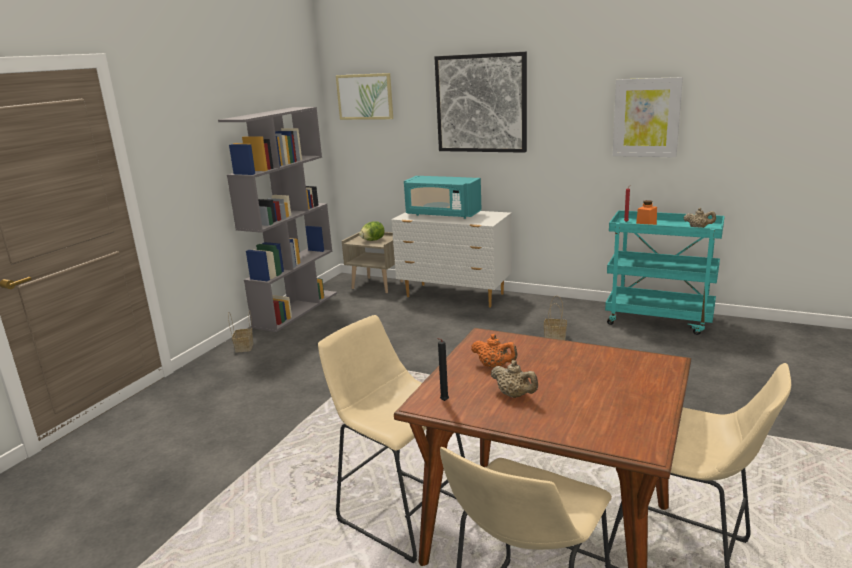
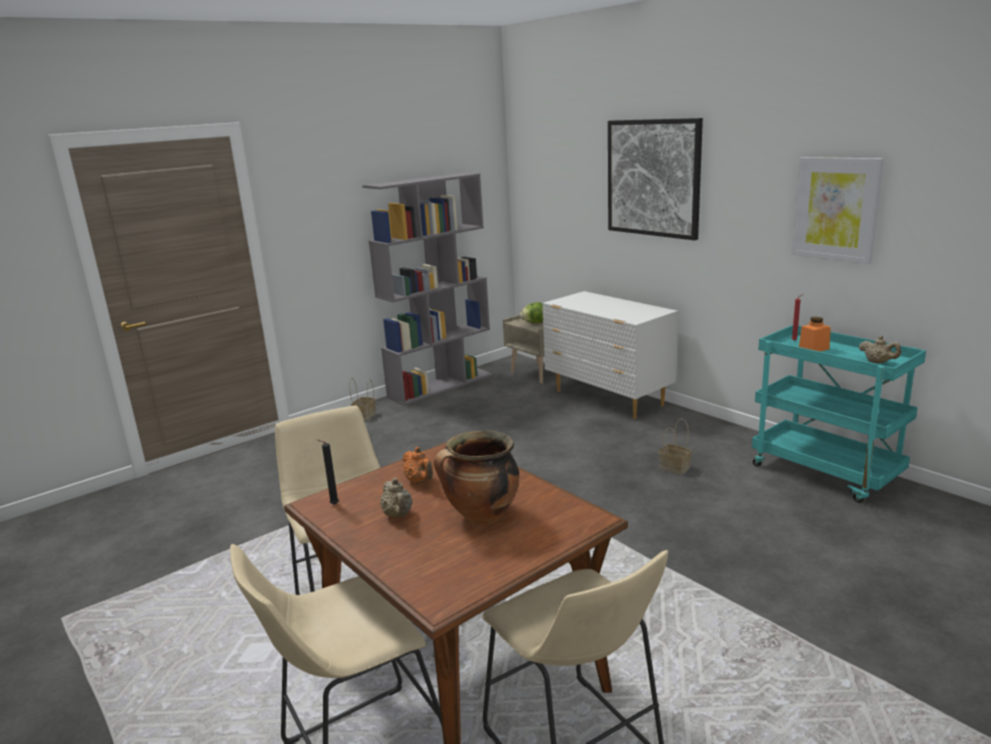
camera: 25 degrees right, 0 degrees up
(365, 96) = (544, 163): picture -> none
(442, 215) = (599, 304): turquoise microwave -> none
(584, 379) = (482, 516): none -> cooking pot

